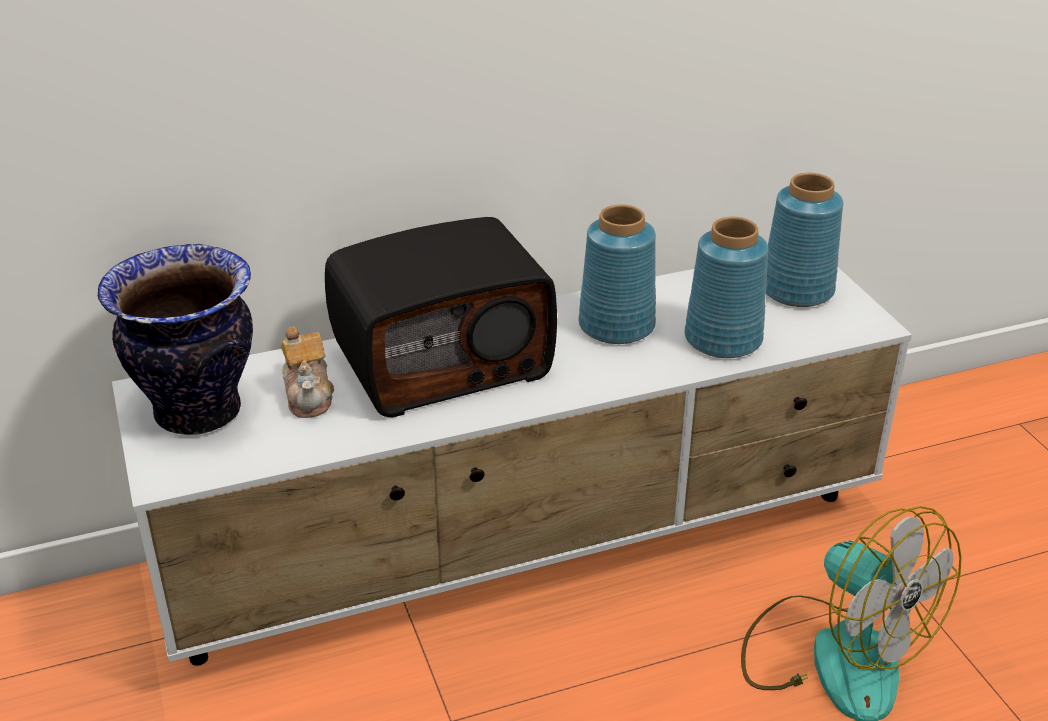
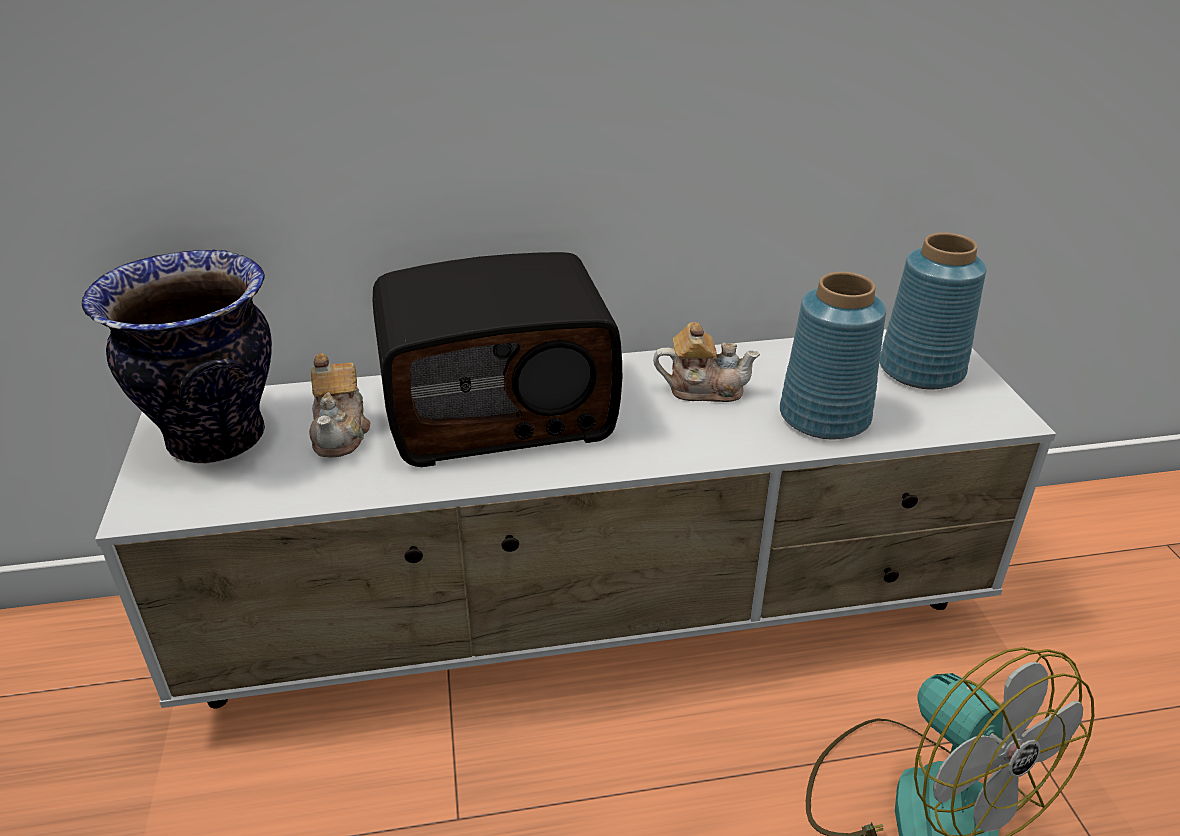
camera: 10 degrees right, 0 degrees up
(615, 325) = (703, 389): blue vase -> teapot

